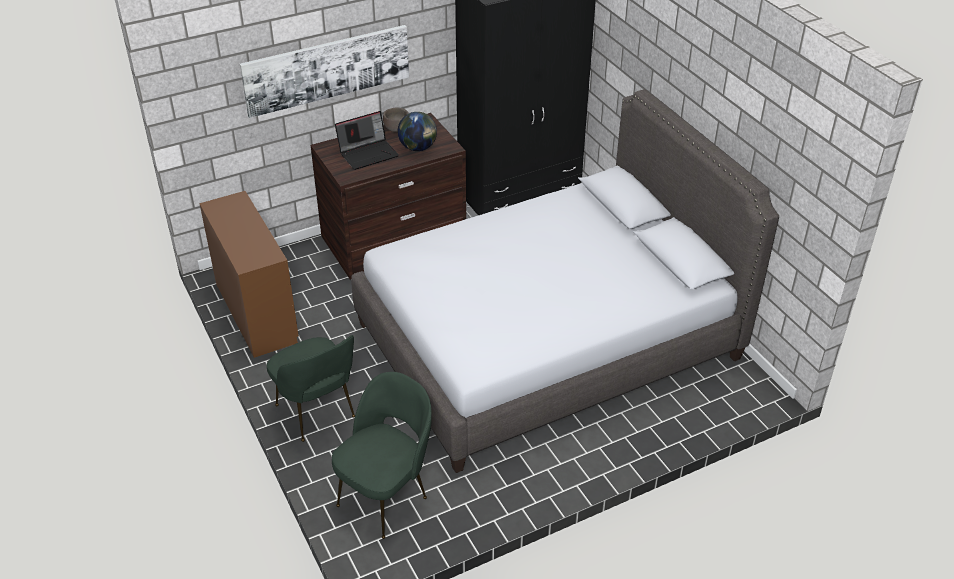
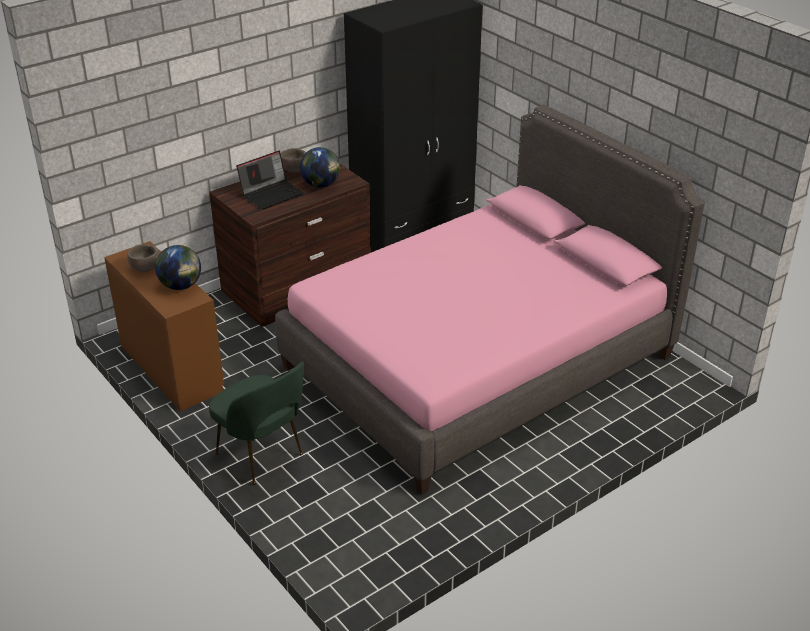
camera: 10 degrees left, 5 degrees down
(233, 220) = (145, 269): none -> brown bowl
(261, 241) = (181, 286): none -> globe
(327, 69) = (223, 111): picture -> none
(387, 497) = (357, 526): green chair -> none
(547, 340) = (477, 361): grey bed -> pink bed

